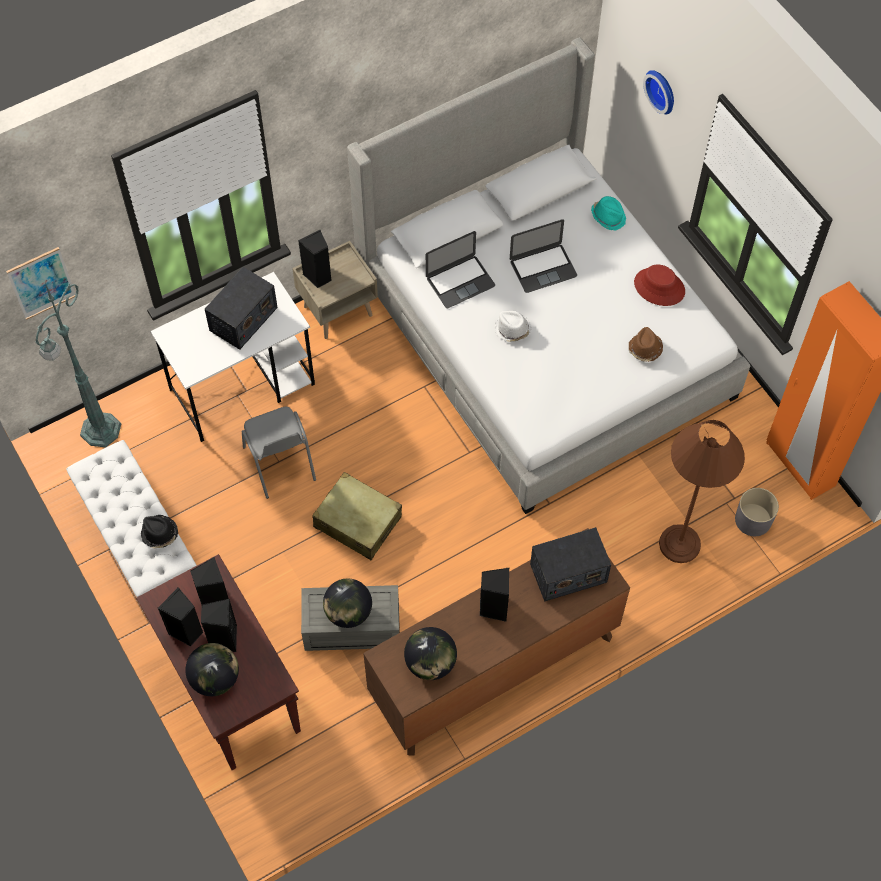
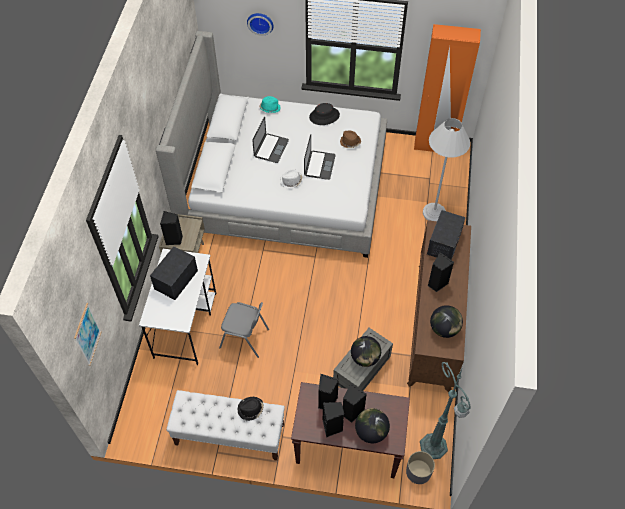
camera: 50 degrees left, 5 degrees down
(99, 431) = (143, 409): green floor lamp -> green floor lamp (434, 447)
(243, 319) = (176, 279): radio -> radio turned 135 degrees counterclockwise
(357, 522) = (308, 327): beige suitcase -> none
(460, 281) = (245, 182): laptop -> laptop (319, 165)
(659, 287) = (324, 116): red hat -> black hat
(680, 544) = (434, 212): brown floor lamp -> white floor lamp
(753, 520) = (446, 179): grey planter -> grey planter (418, 472)

